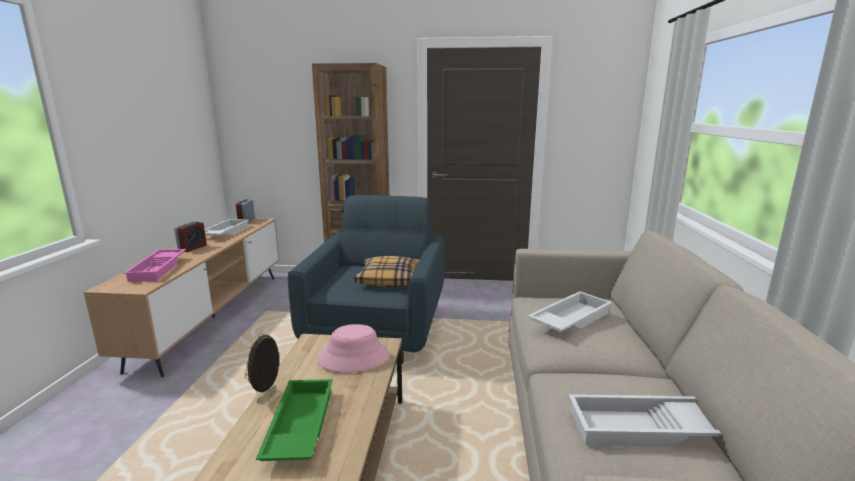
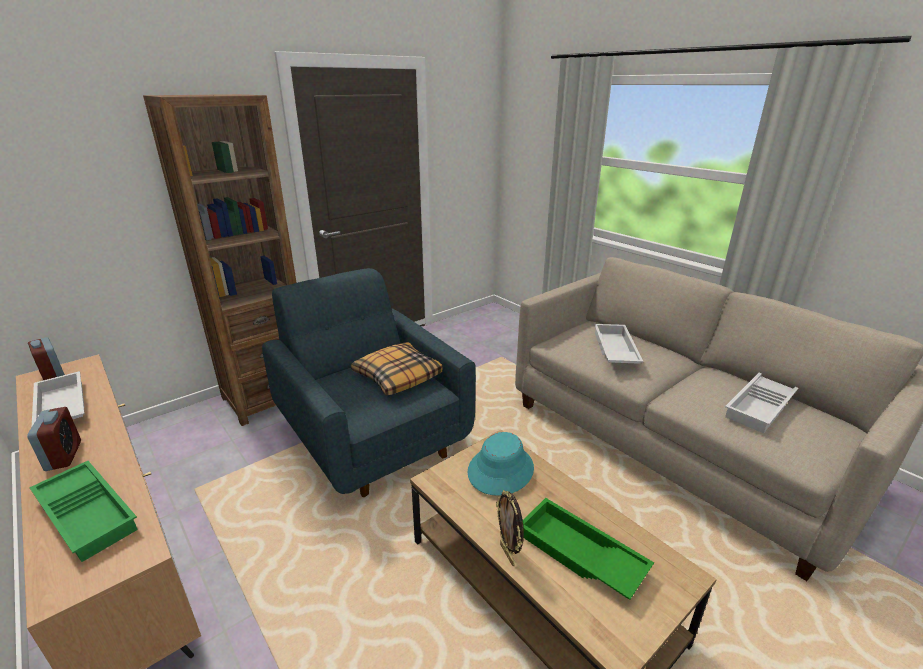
camera: 45 degrees left, 10 degrees up
(159, 269) = (89, 513): pink tray -> green tray
(353, 357) = (500, 470): pink hat -> turquoise hat

